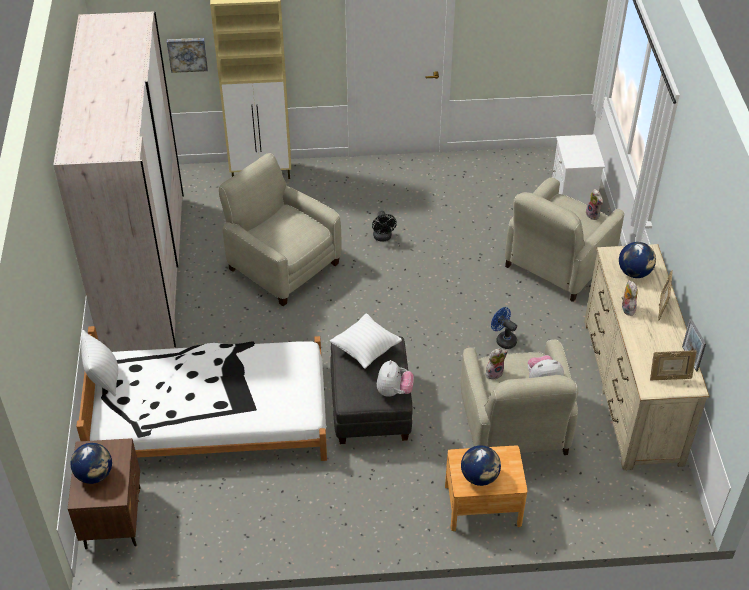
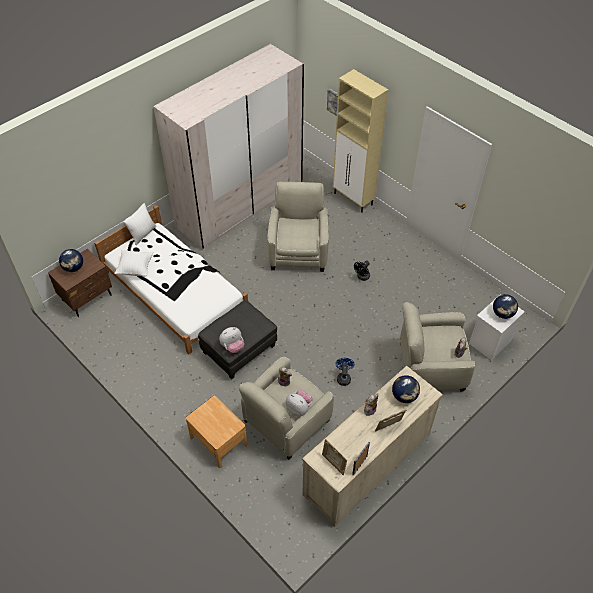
camera: 50 degrees right, 5 degrees up
(366, 350) = (249, 316): white pillow -> white pillow (135, 269)
(479, 477) = (208, 421): globe -> globe (502, 314)

